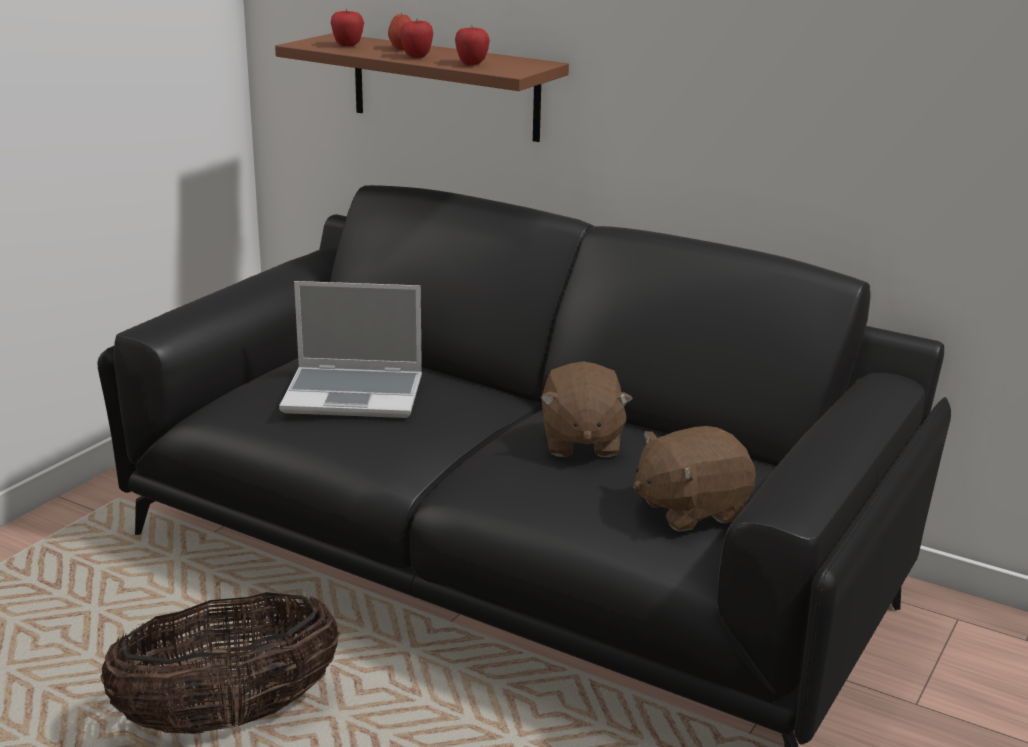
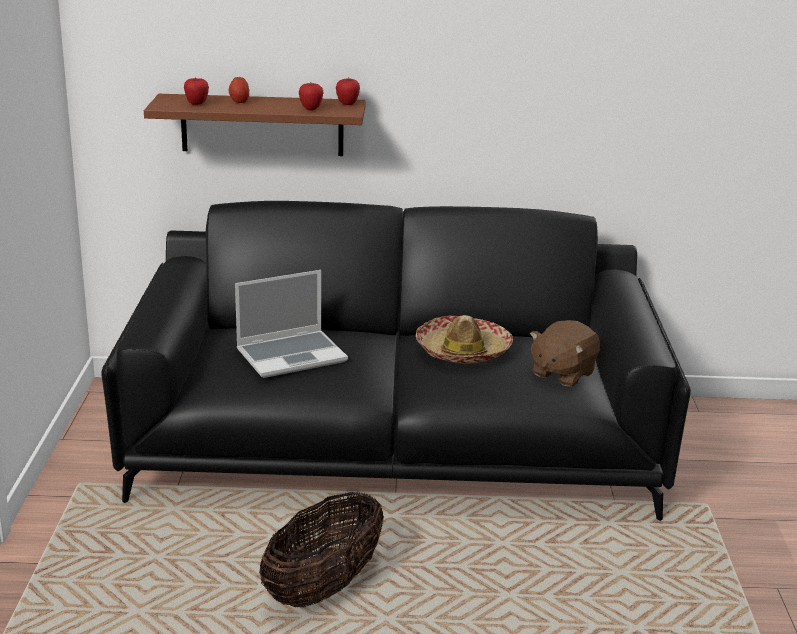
camera: 30 degrees left, 0 degrees up
(417, 57) = (263, 107): apple -> apple (347, 104)
(580, 442) = (463, 351): brown plush toy -> hat

